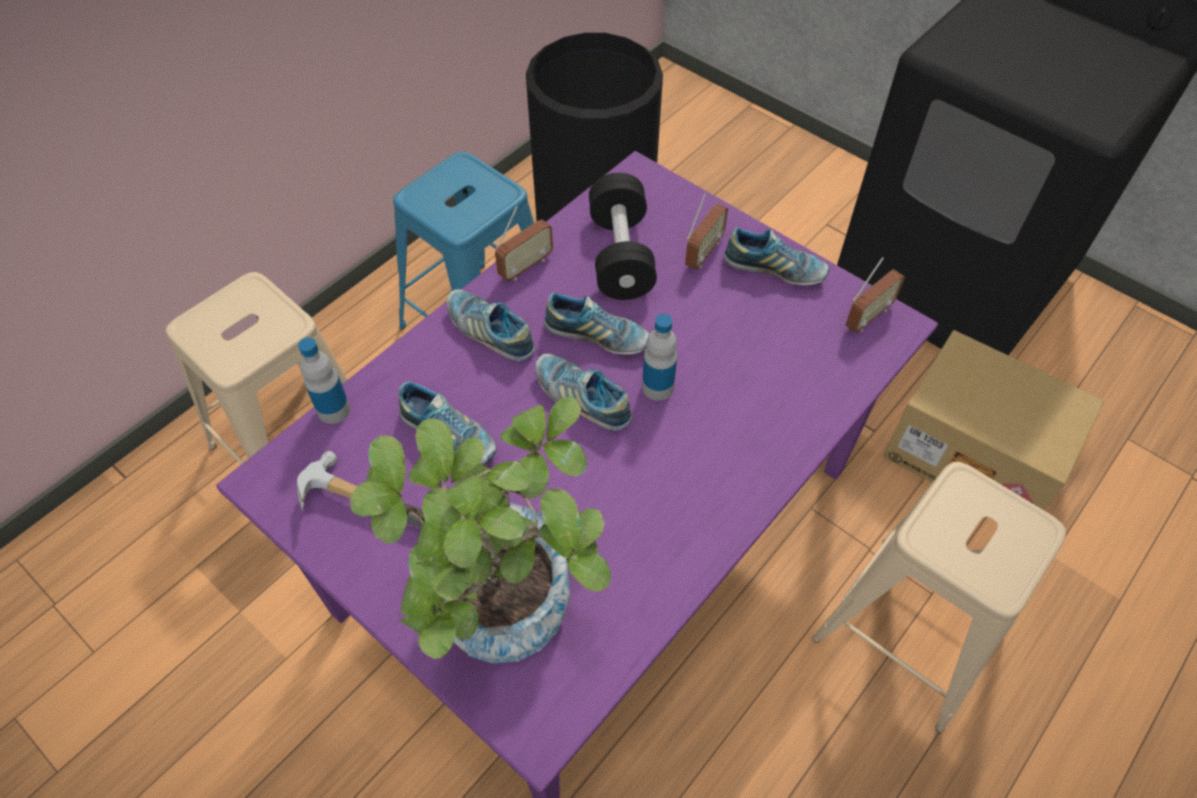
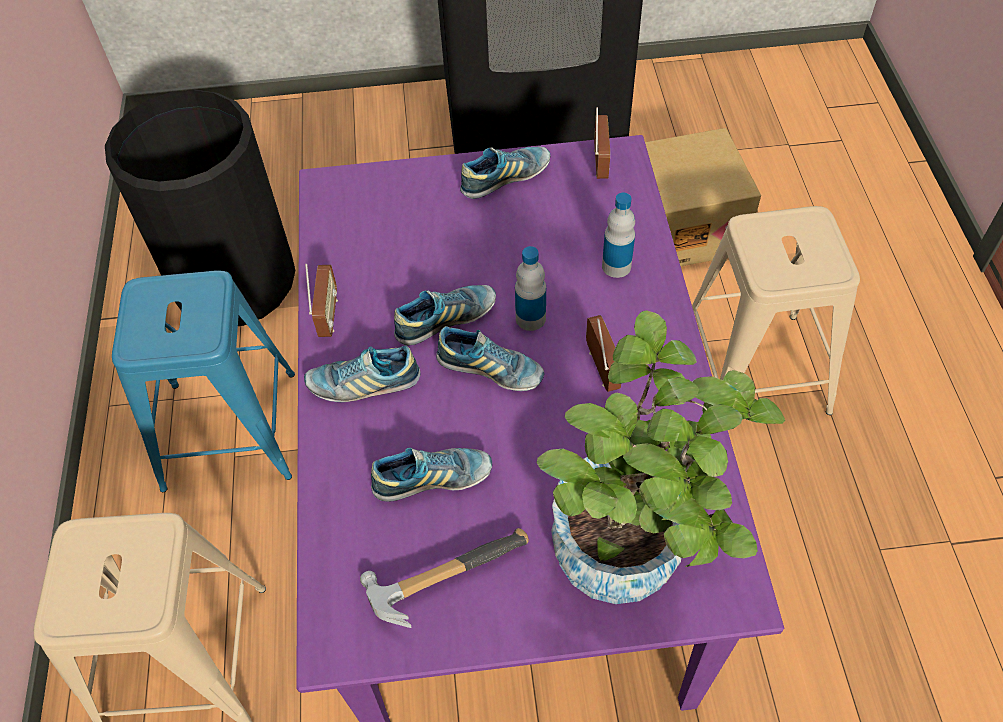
camera: 45 degrees left, 0 degrees up
(334, 410) = (319, 545): bottle -> bottle (616, 266)
(582, 398) = (490, 370): shoe -> shoe turned 150 degrees counterclockwise
(621, 255) = (389, 251): black dumbbell -> none
(703, 253) = (444, 204): radio -> radio (601, 368)

